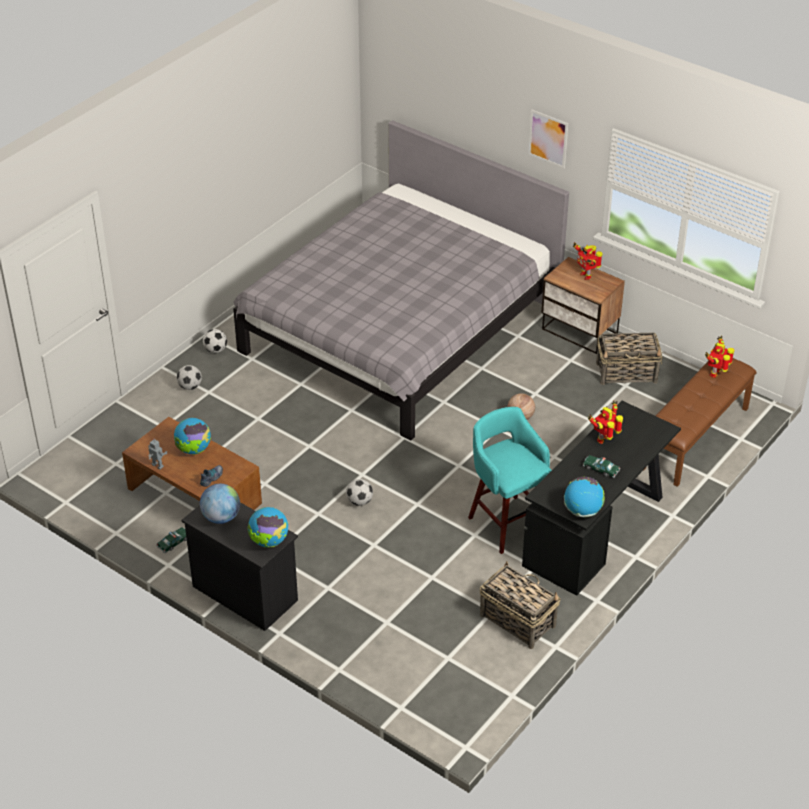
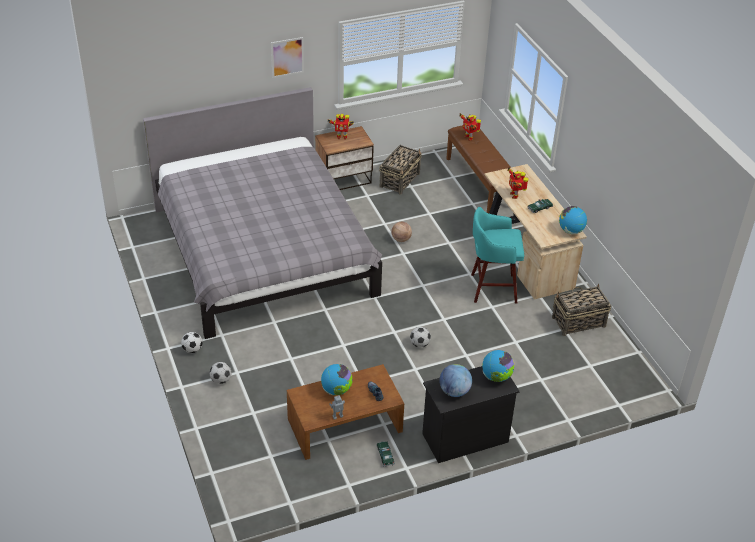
camera: 60 degrees left, 0 degrees up
(597, 530) = (526, 255): black desk -> beige desk

